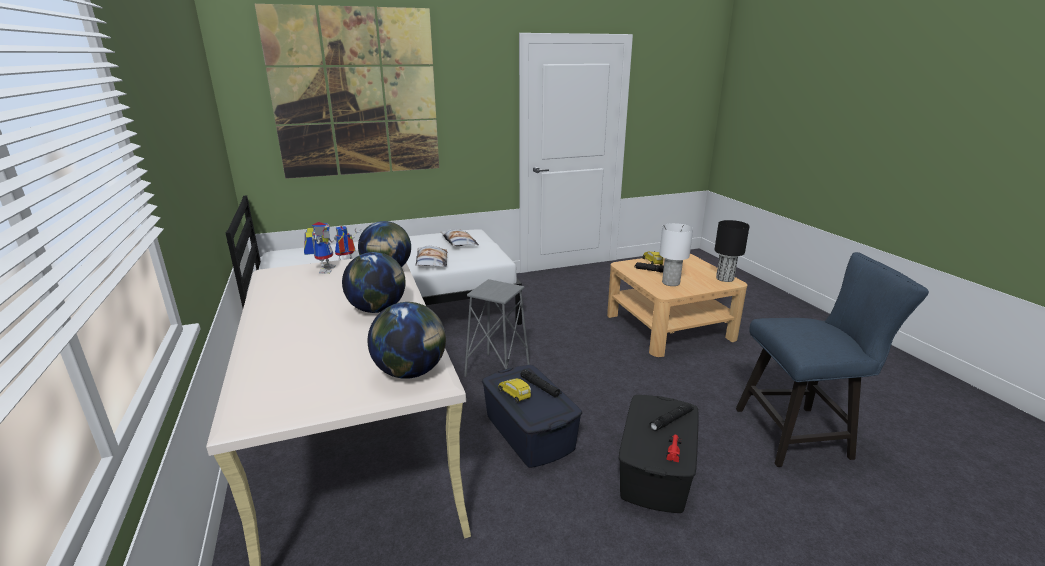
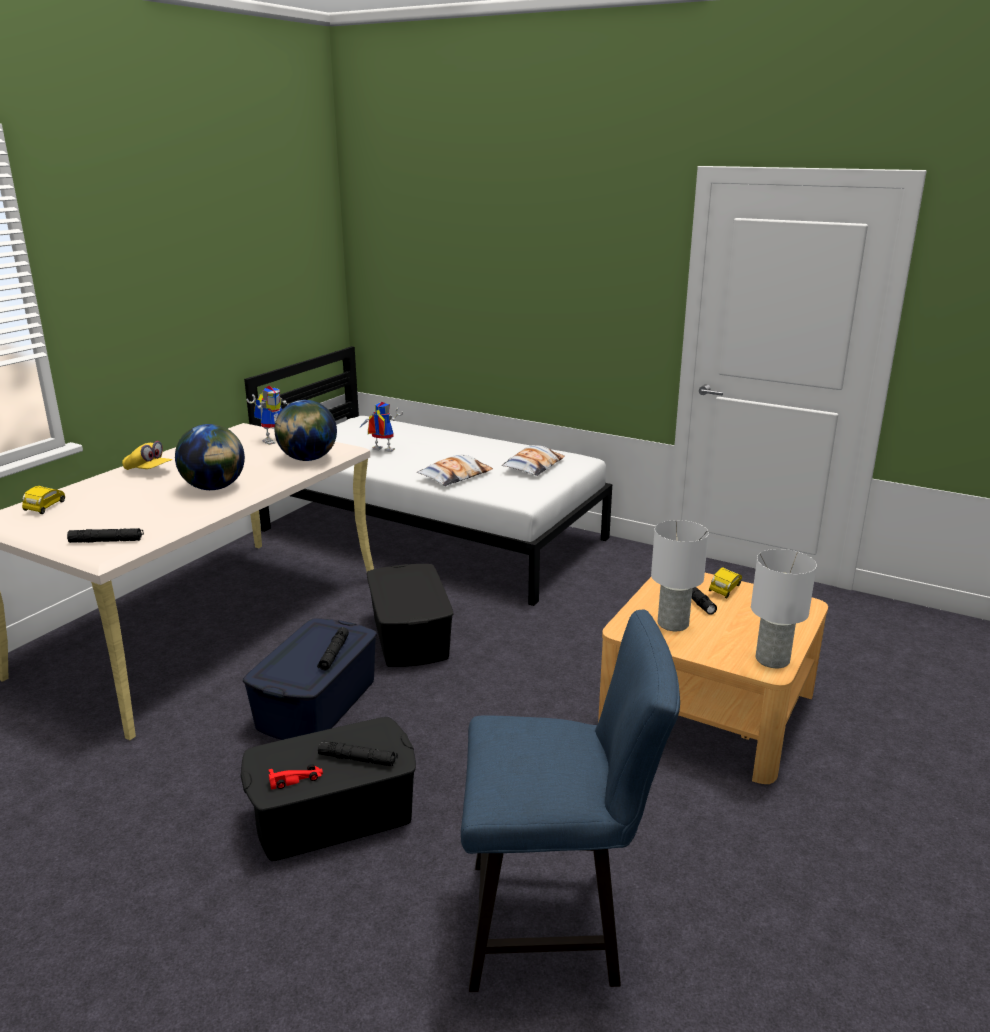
camera: 50 degrees right, 0 degrees up
(282, 323) = (148, 470): none -> yellow cap
(356, 94) = (470, 242): picture -> none
(411, 372) = (106, 541): globe -> black flashlight
(497, 371) = (409, 636): grey stool -> black storage box
(515, 395) = (301, 647): yellow toy car -> yellow toy car (46, 507)
(724, 278) = (772, 659): black table lamp -> white table lamp
(800, 434) = (557, 925): blue chair -> blue chair turned 45 degrees counterclockwise

